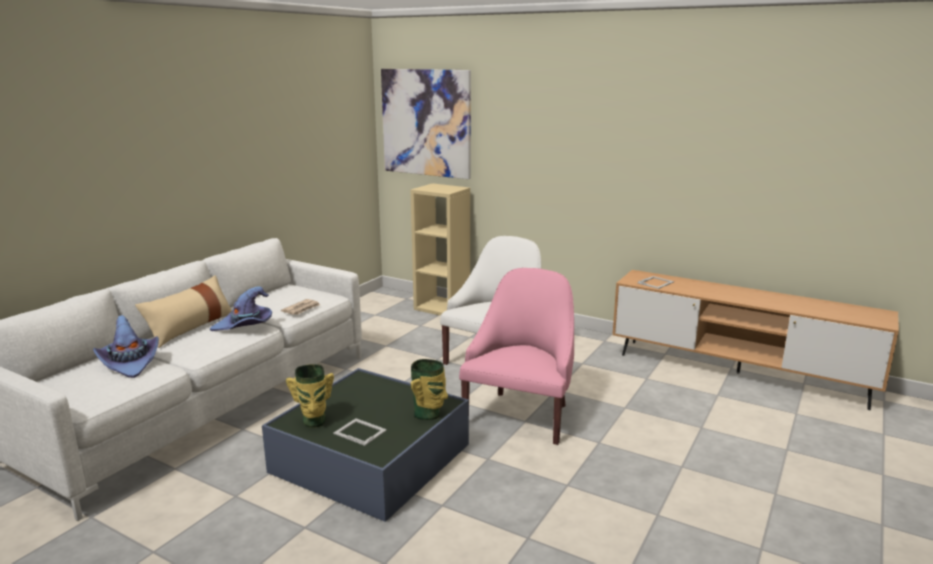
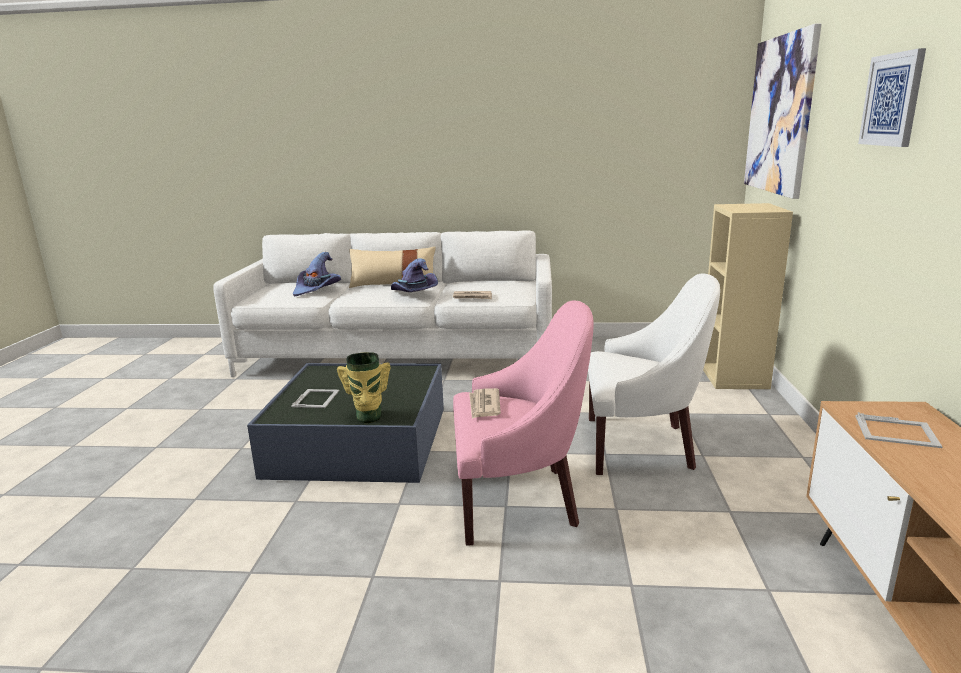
camera: 65 degrees right, 0 degrees up
(314, 422) = (324, 378): vase -> none
(508, 358) = (484, 405): none -> newspaper
(562, 124) = (892, 100): none -> picture

